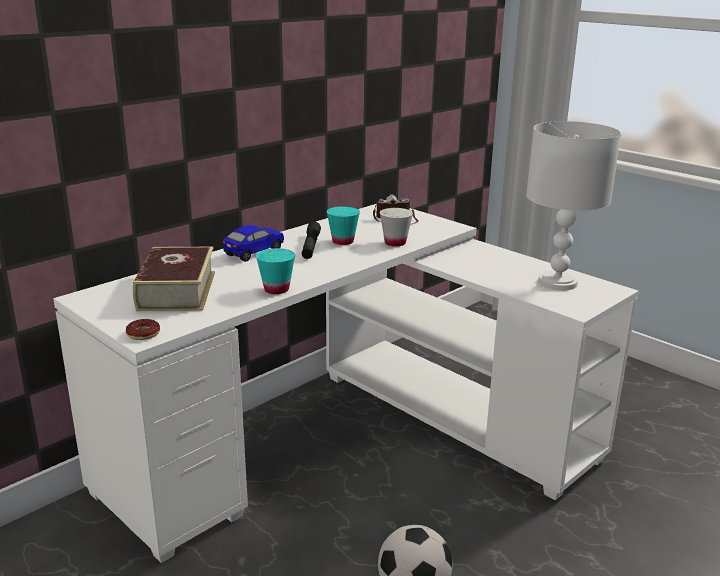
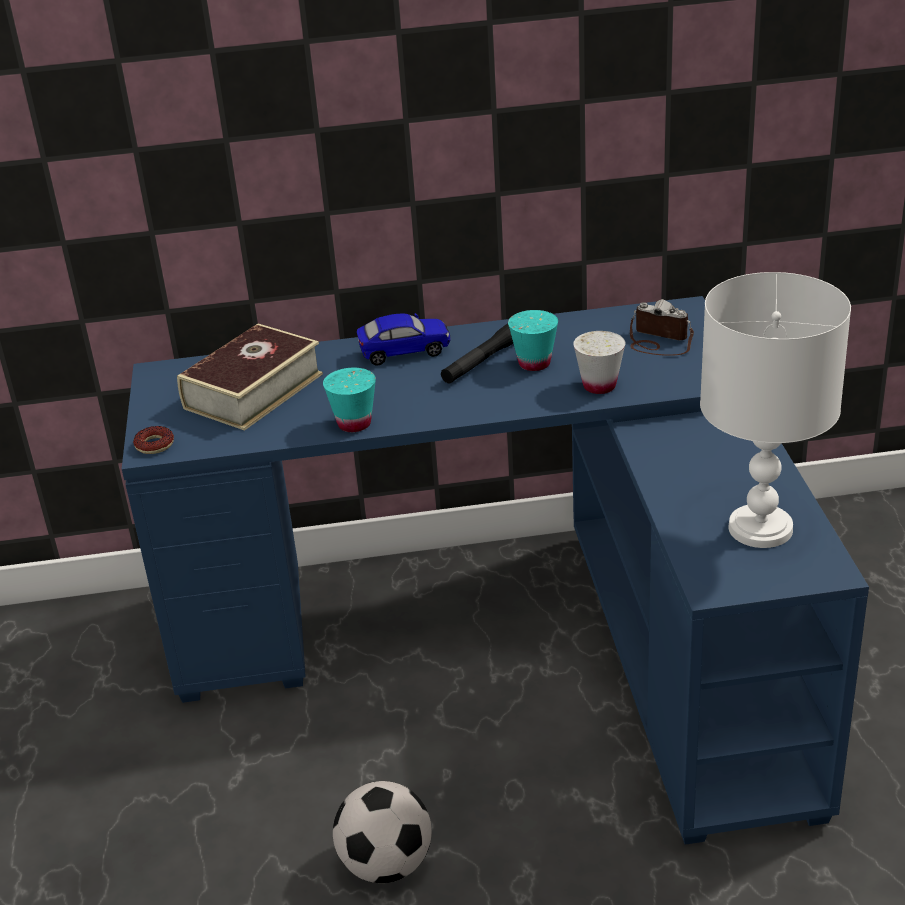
camera: 40 degrees right, 10 degrees up
(351, 437) = (517, 638): white desk -> blue desk

